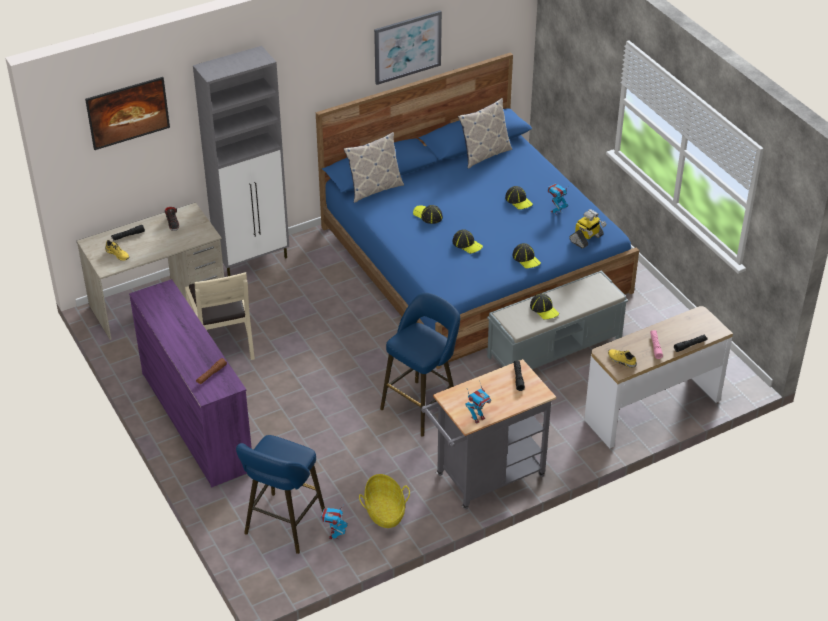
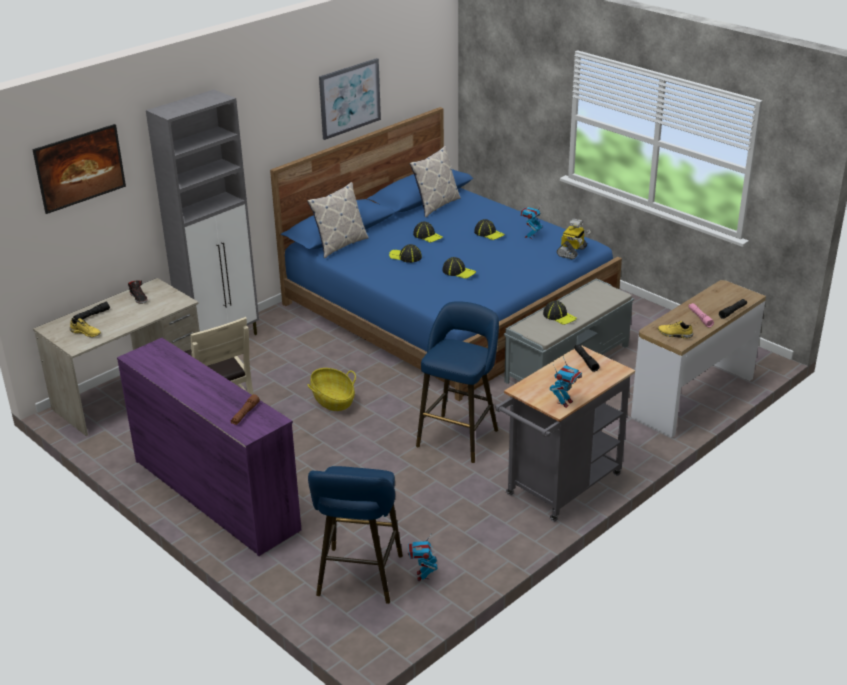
camera: 15 degrees left, 10 degrees down
(384, 511) = (467, 541): basket -> basket (333, 400)
(526, 259) = (523, 275): cap -> cap (427, 236)

